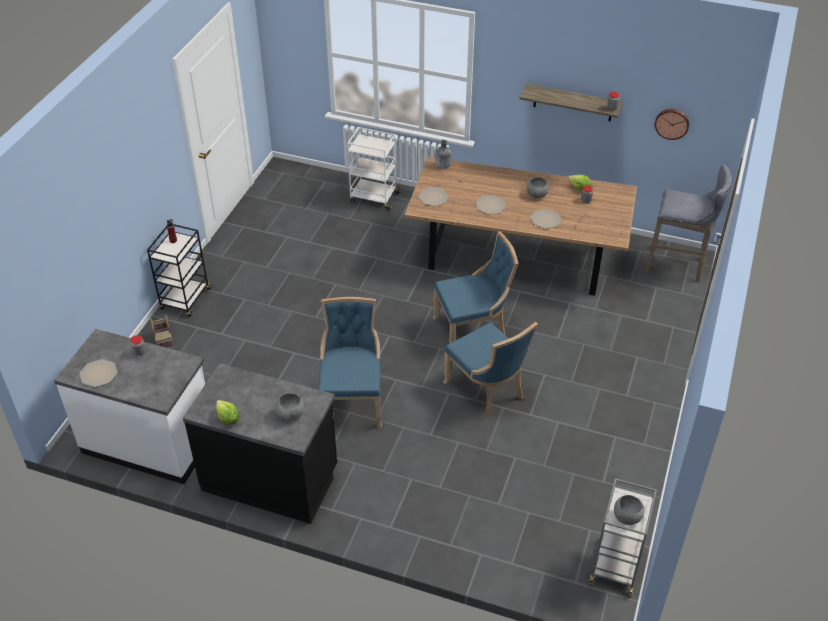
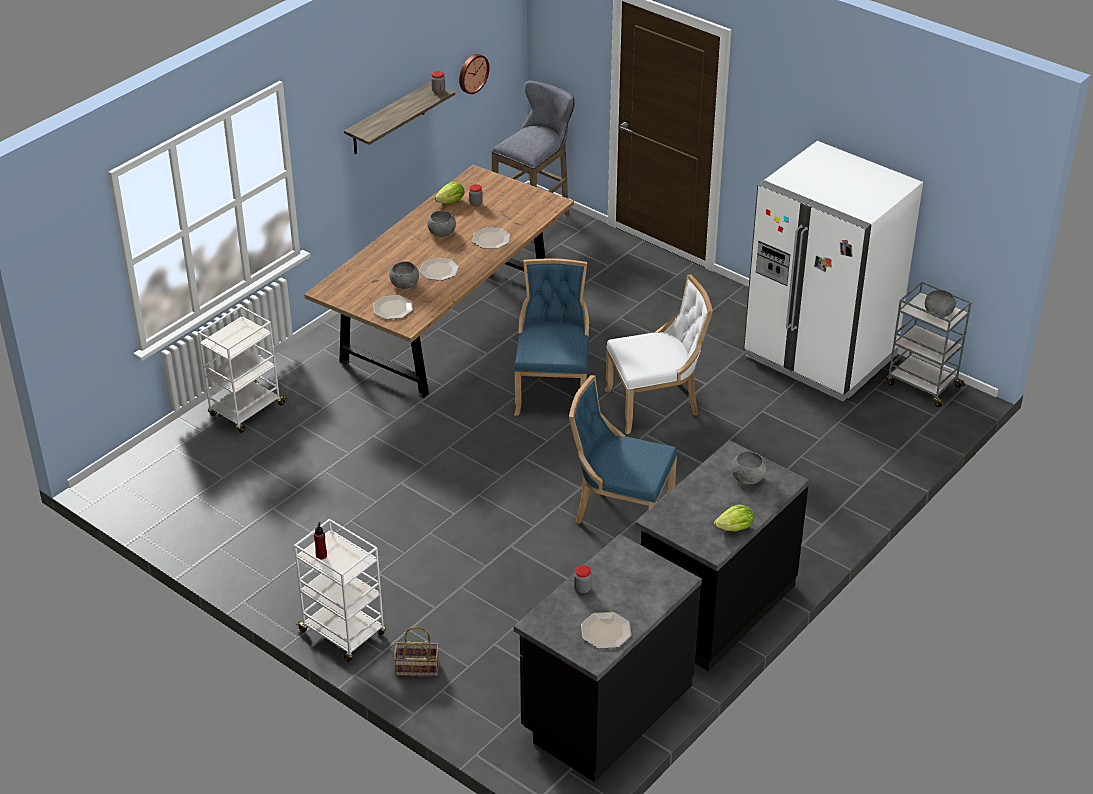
camera: 70 degrees left, 5 degrees down
(149, 442) = (605, 709): white counter -> black counter
(185, 299) = (343, 633): black cart -> white cart
(443, 166) = (335, 286): grey bottle -> none
(464, 195) = (405, 284): none -> grey bowl
(487, 390) = (656, 404): blue chair -> white chair
(611, 481) = (819, 356): none -> white fridge

